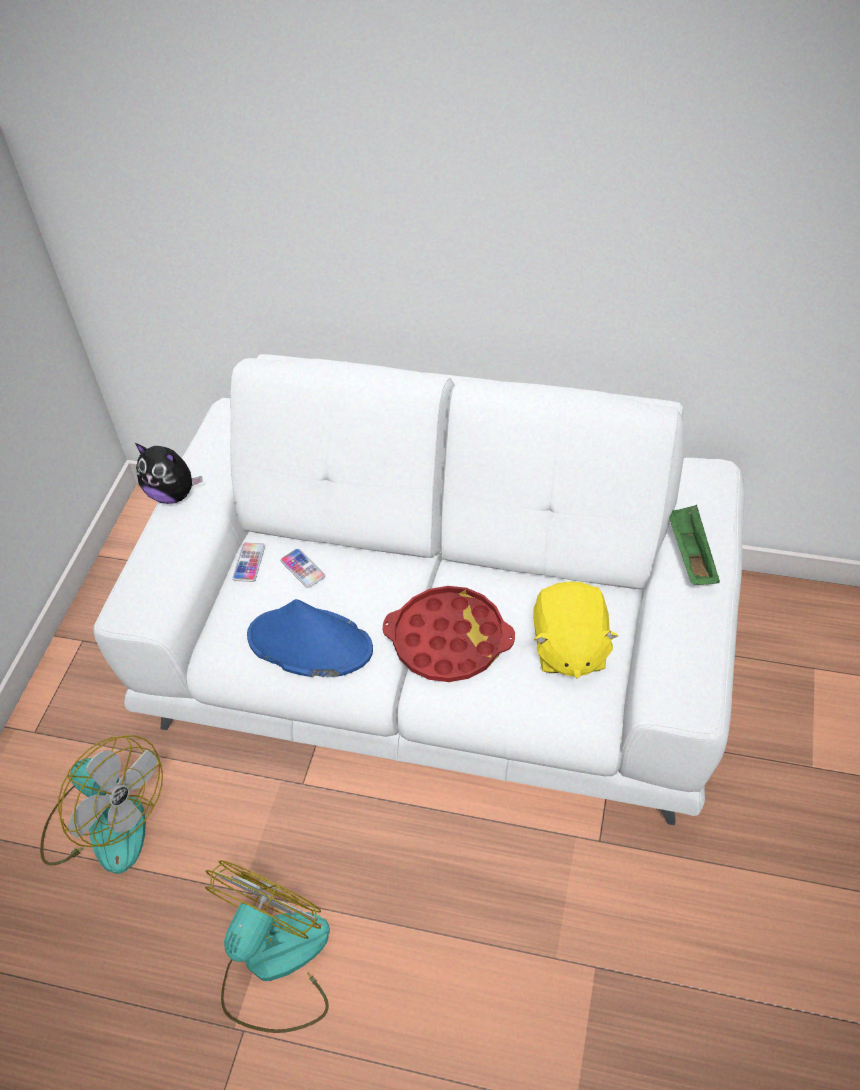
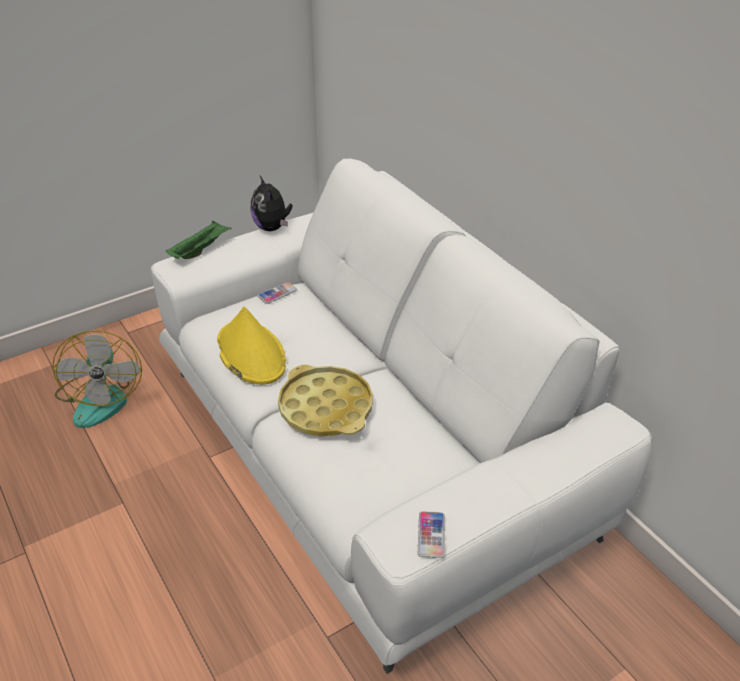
camera: 40 degrees right, 10 degrees down
(274, 964) = (79, 534): fan -> none
(302, 568) = (300, 315): phone -> phone (431, 535)
(309, 644) = (250, 353): blue hat -> yellow hat
(448, 640) = (326, 407): red tray -> yellow tray
(569, 648) = (392, 468): yellow plush toy -> none
(690, 555) = (530, 462): green tray -> green tray (200, 250)

